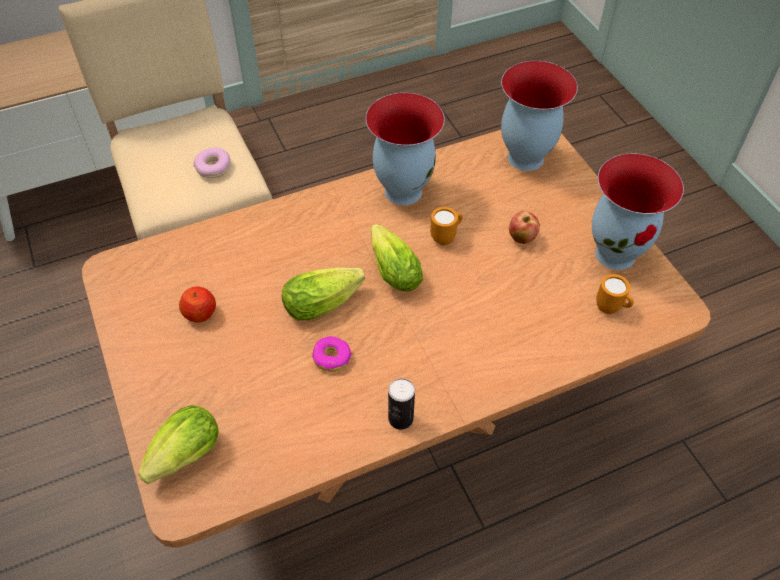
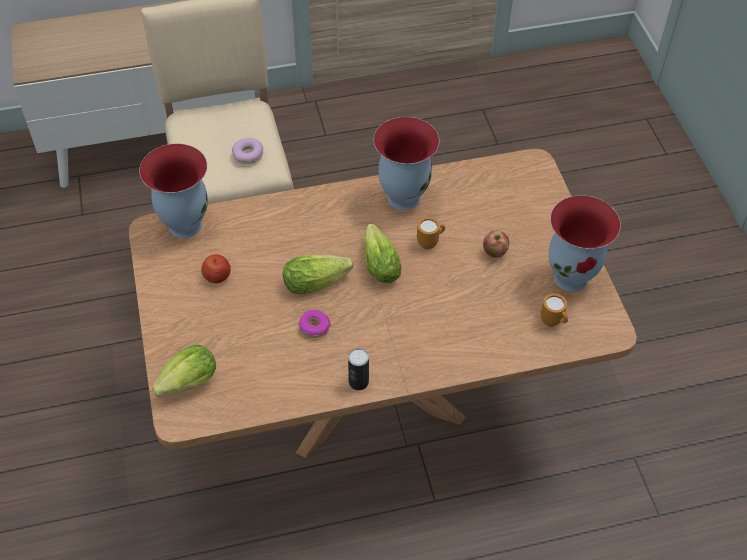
camera: 10 degrees right, 0 degrees up
(524, 157) = (516, 182): vase -> vase (184, 224)

